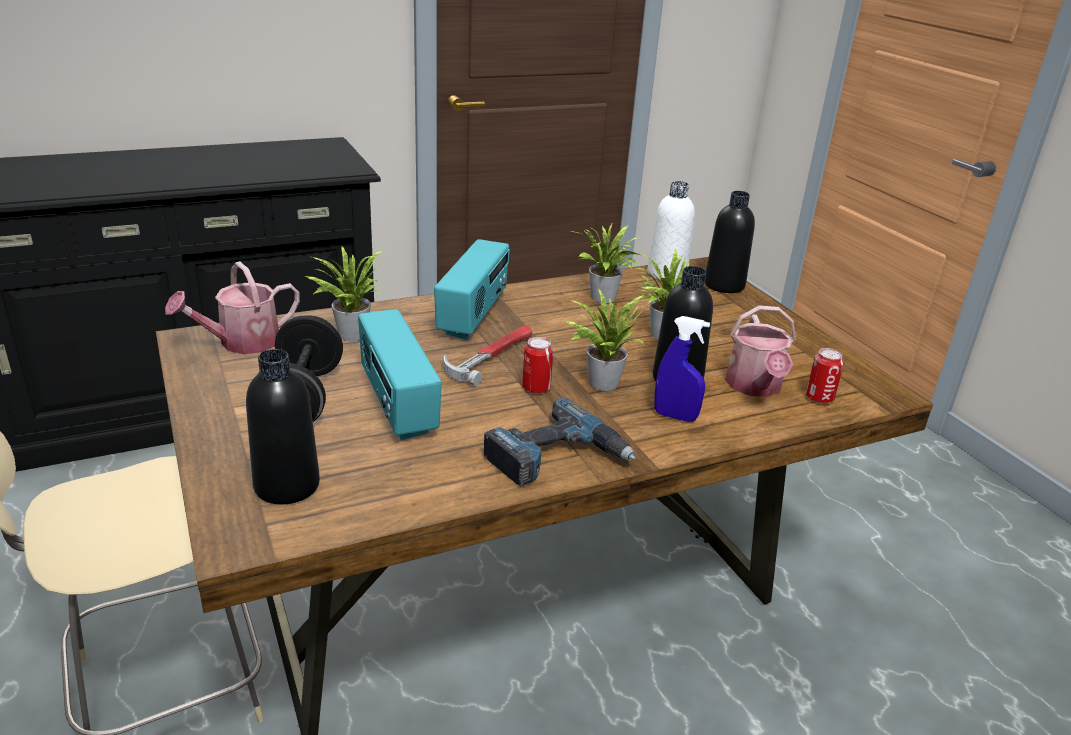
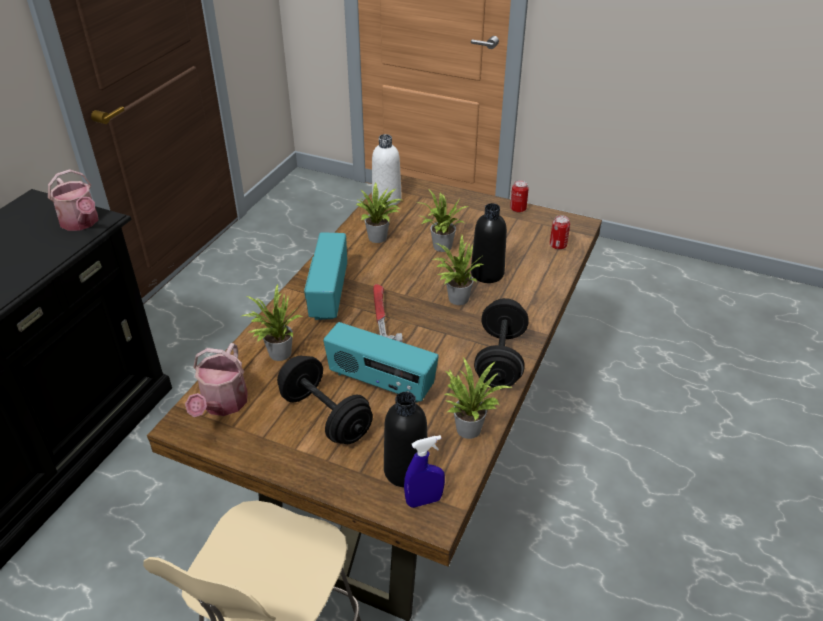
camera: 40 degrees left, 10 degrees up
(414, 492) = (468, 427): none -> potted plant
(474, 315) = (328, 294): radio -> radio turned 150 degrees counterclockwise
(536, 388) = (432, 323): can -> can (518, 209)
(557, 457) = (500, 359): power drill -> black dumbbell
(675, 416) = (516, 298): blue spray bottle -> blue spray bottle (424, 501)
(724, 285) = (425, 191): black bottle -> none
(755, 387) = (525, 256): watering can -> watering can (81, 223)

